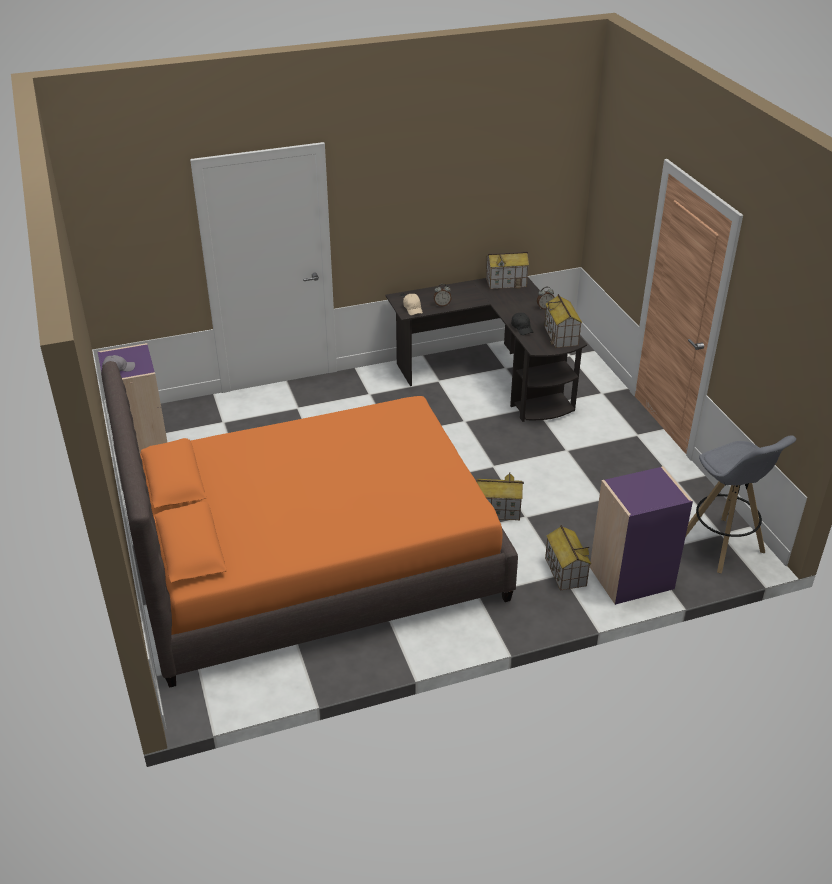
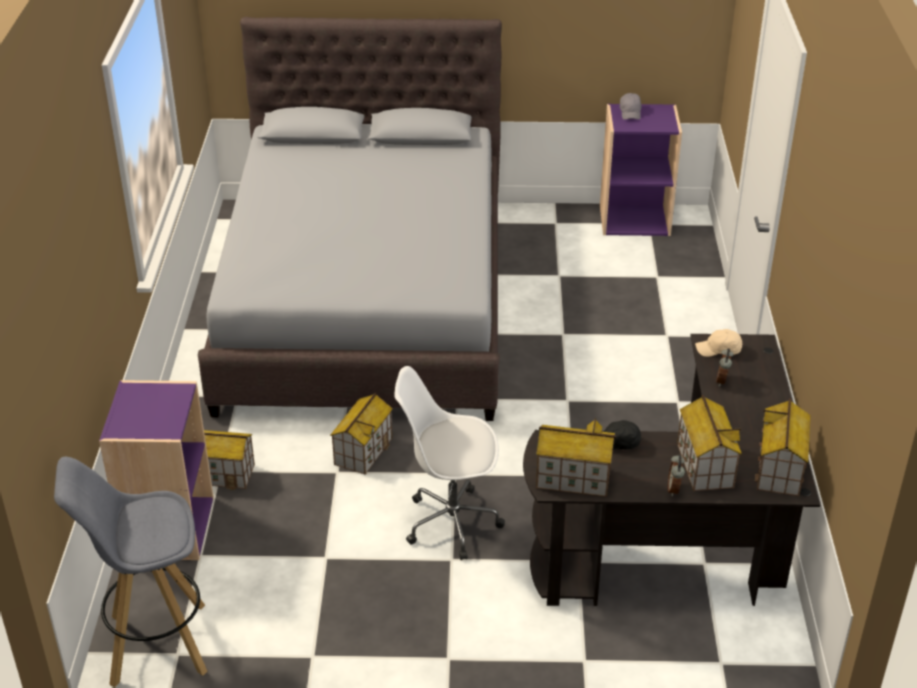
camera: 110 degrees right, 0 degrees up
(315, 561) = (367, 300): orange bed -> grey bed
(519, 302) = (704, 465): none -> toy house
(538, 458) = (449, 523): none -> white office chair

